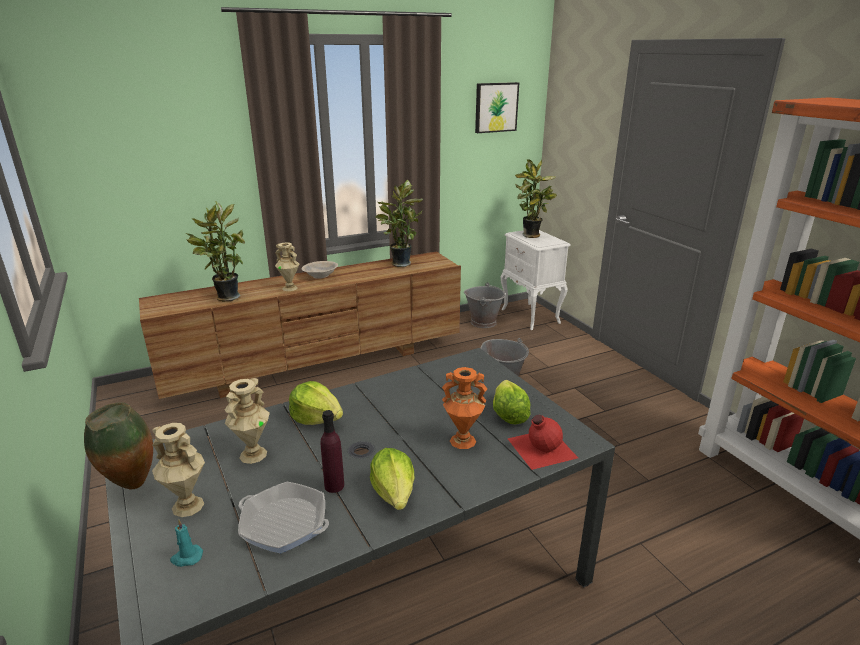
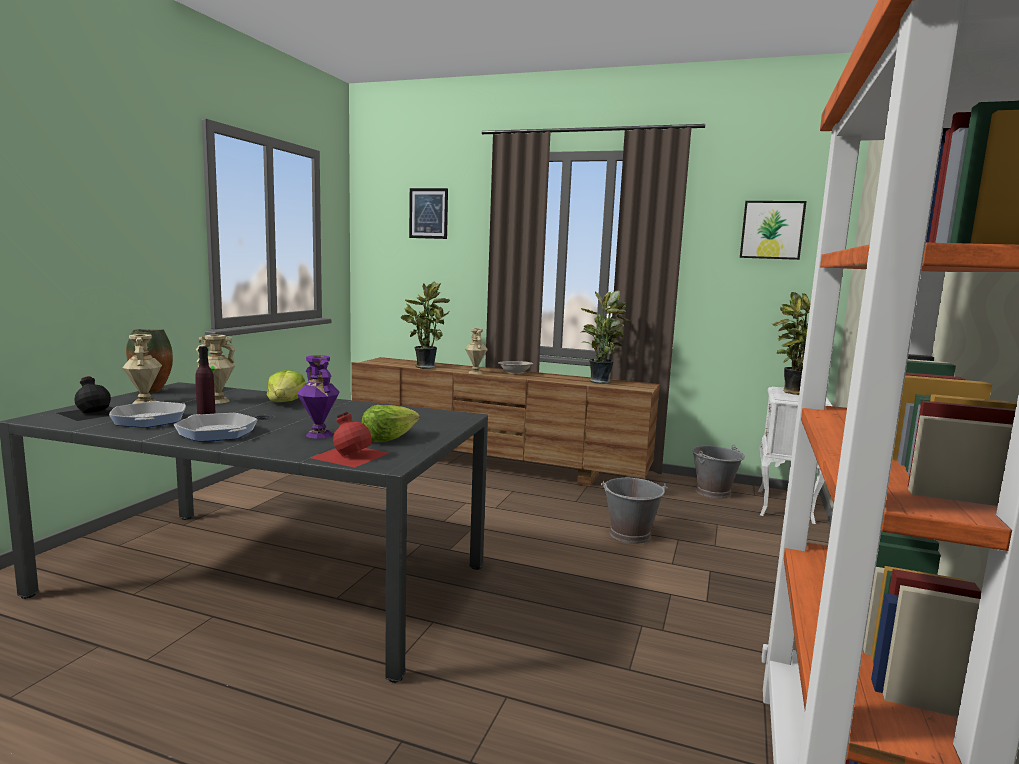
camera: 45 degrees right, 15 degrees down
(153, 111) = (428, 213): none -> picture
(186, 557) = (93, 412): turquoise candle -> black bottle
(394, 493) = (217, 433): lettuce -> frying pan
(462, 441) = (318, 435): orange vase -> purple vase

